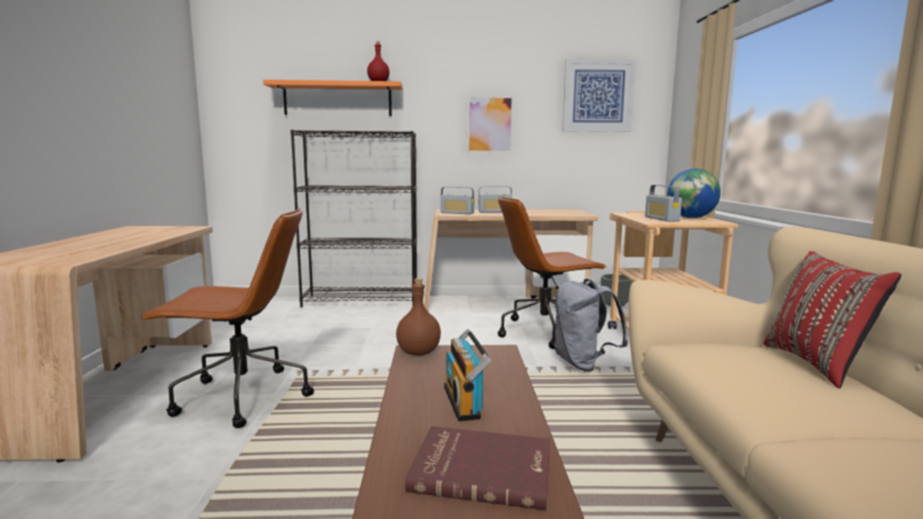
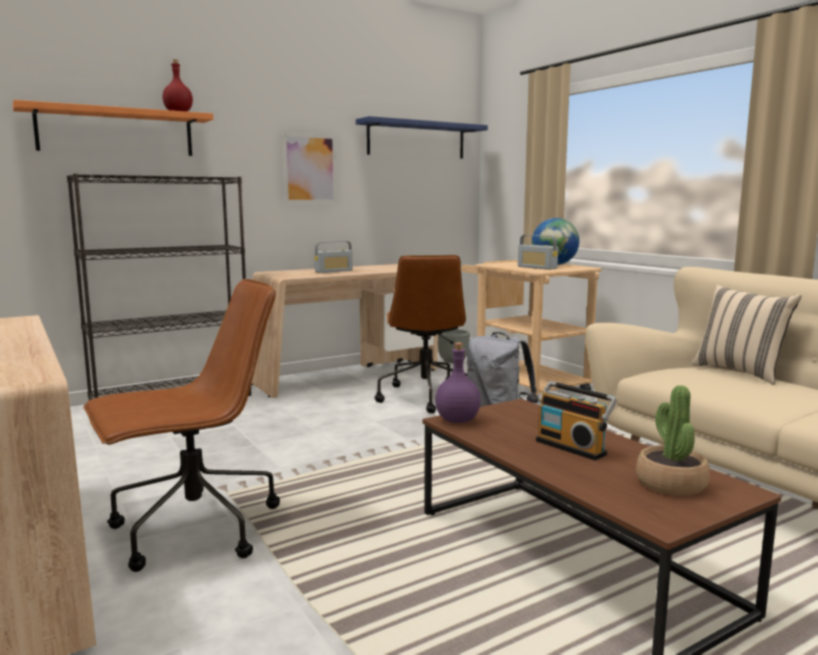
camera: 30 degrees left, 0 degrees up
(419, 352) = (457, 420): brown bottle -> purple bottle
(457, 213) = (299, 275): radio -> none
(482, 469) = (670, 484): red book -> potted plant
(545, 332) = (425, 397): brown office chair -> brown office chair turned 45 degrees counterclockwise
(598, 96) = (416, 140): picture -> blue shelf
(818, 364) = (740, 372): red pillow -> beige pillow

